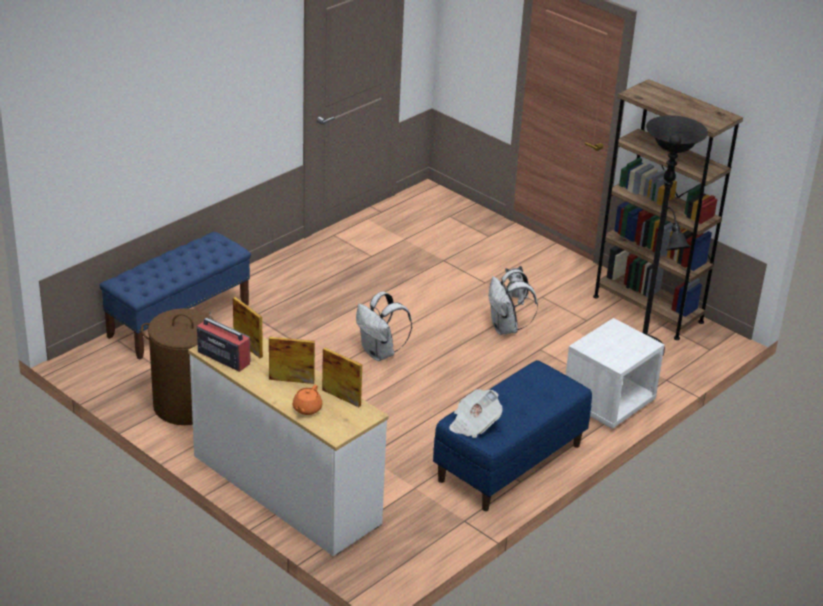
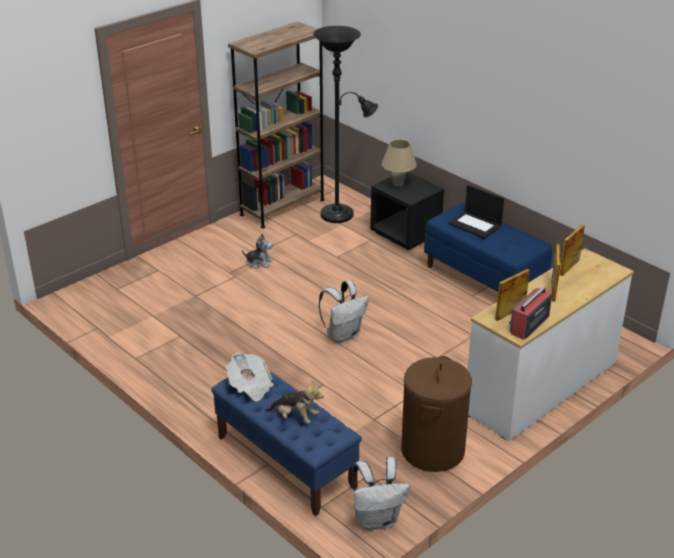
camera: 85 degrees left, 0 degrees up
(162, 270) = (295, 417): none -> plush toy
(306, 409) = (590, 283): orange teapot -> none
(474, 424) = (516, 251): newspaper -> newspaper (250, 386)
(506, 328) = (307, 270): white backpack -> white backpack (377, 519)
(534, 396) = (475, 225): none -> laptop
(608, 403) = (406, 234): white nightstand -> black nightstand
(623, 338) = (398, 184): none -> beige table lamp

